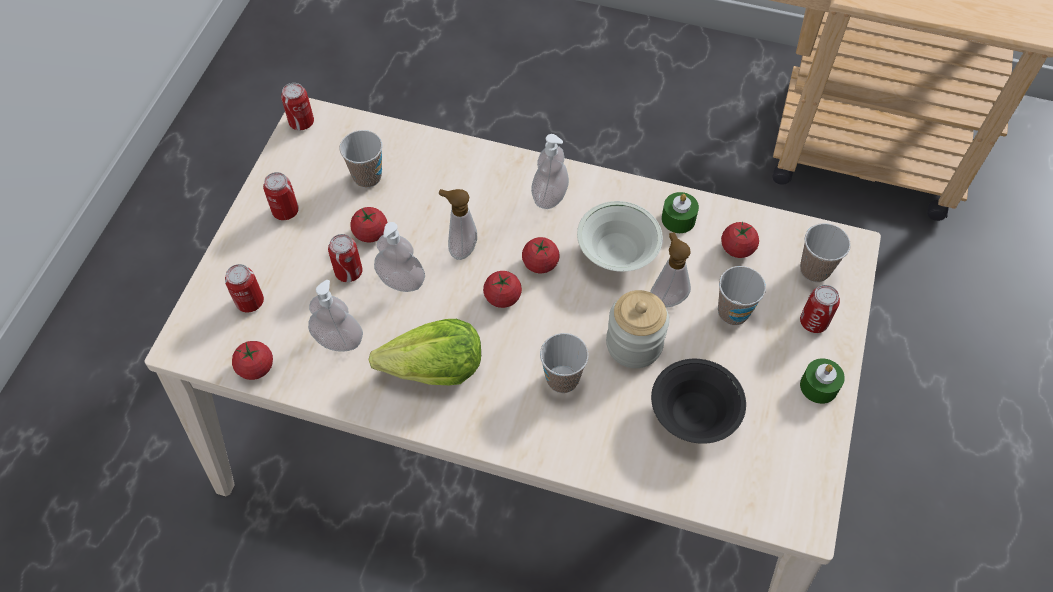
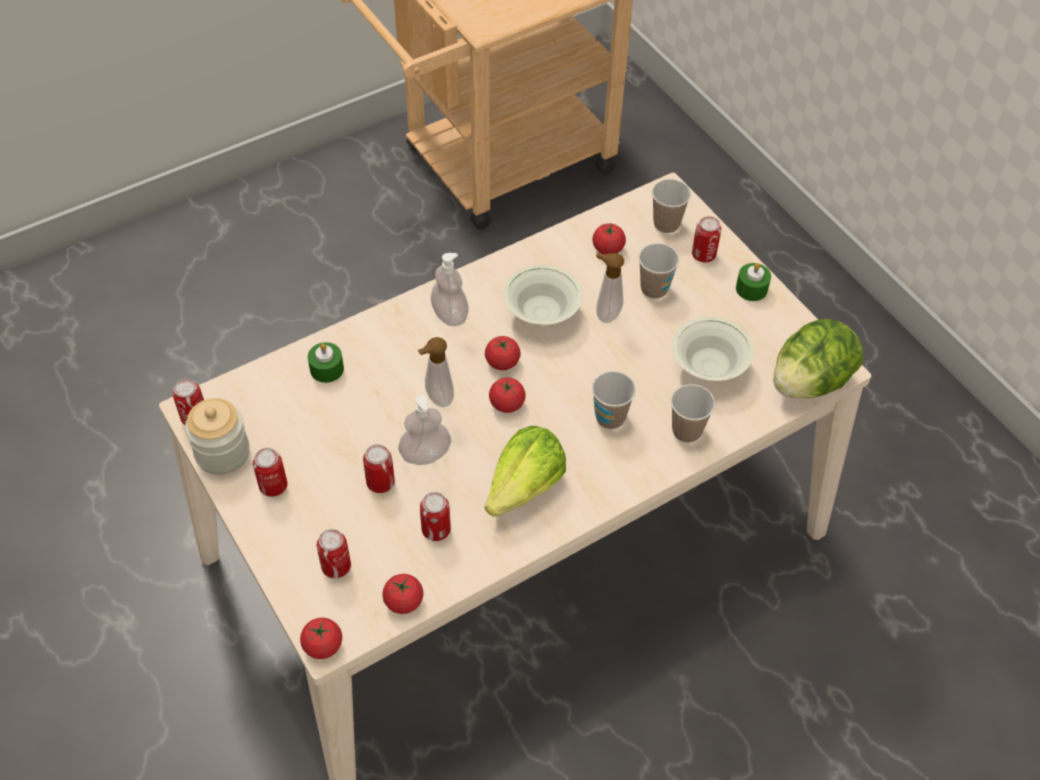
camera: 50 degrees left, 5 degrees down
(338, 340) = (436, 530): soap dispenser -> can
(367, 177) = (303, 411): cup -> cup (687, 431)
(371, 233) = (360, 444): tomato -> tomato (323, 645)
(634, 344) = (623, 358): jar -> jar (222, 453)
(678, 219) = (550, 260): green candle -> green candle (327, 369)
(693, 415) = (709, 367): black bowl -> white bowl
(765, 510) = (810, 382): none -> lettuce

